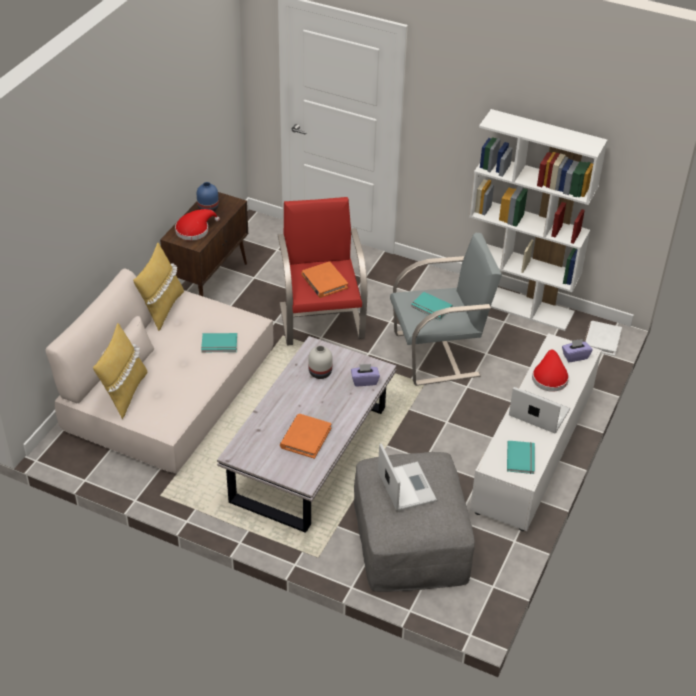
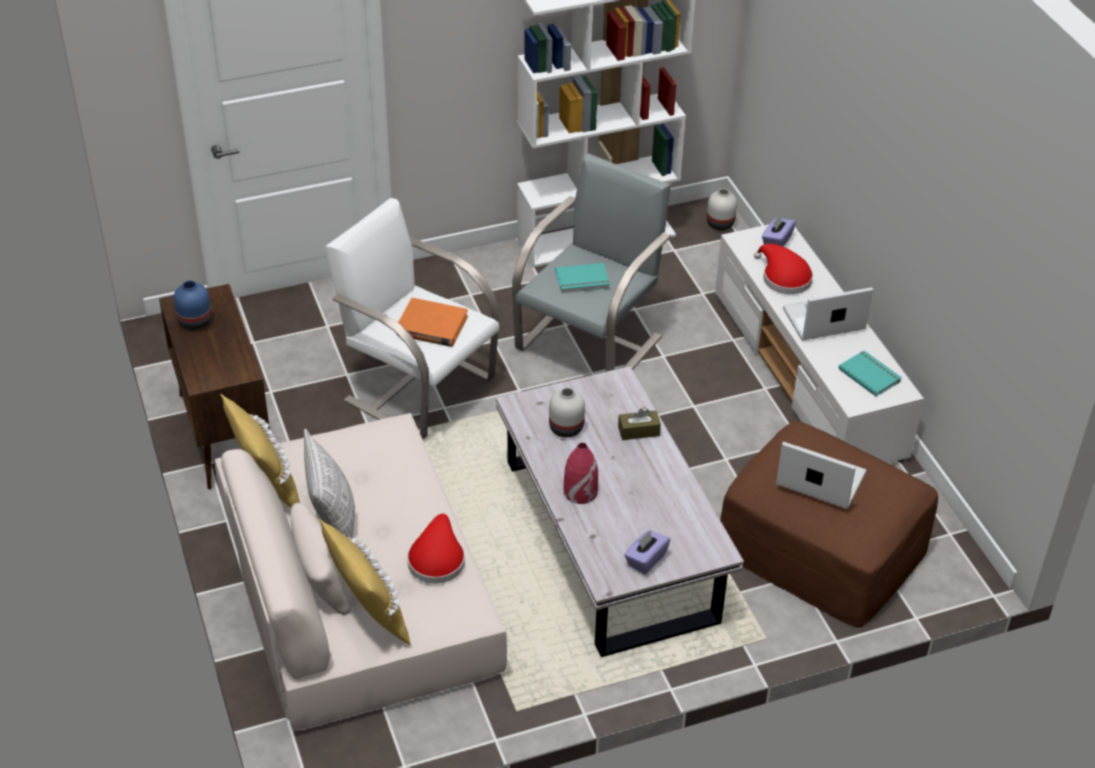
camera: 45 degrees left, 0 degrees up
(168, 342) = (333, 520): none -> pillow
(194, 230) = (216, 357): red hat -> red hat (437, 558)
(219, 344) = (398, 480): turquoise book -> none
(283, 406) = (580, 491): none -> red vase
(305, 437) = (651, 507): orange book -> none
(321, 320) = (418, 388): red armchair -> white armchair
(353, 399) = (638, 431): none -> brown tissue box
(364, 381) = (623, 404): purple tissue box -> purple tissue box (646, 560)
(409, 539) = (820, 549): grey ottoman -> brown ottoman
(601, 340) = (720, 223): white book -> white vase

